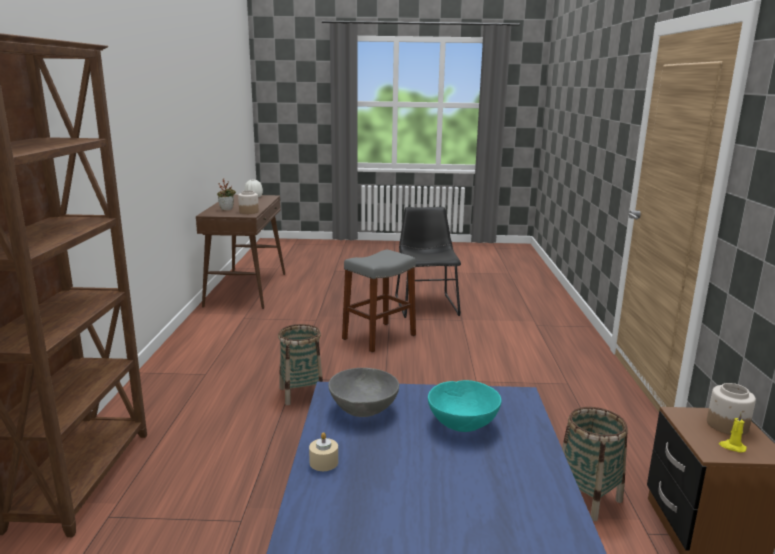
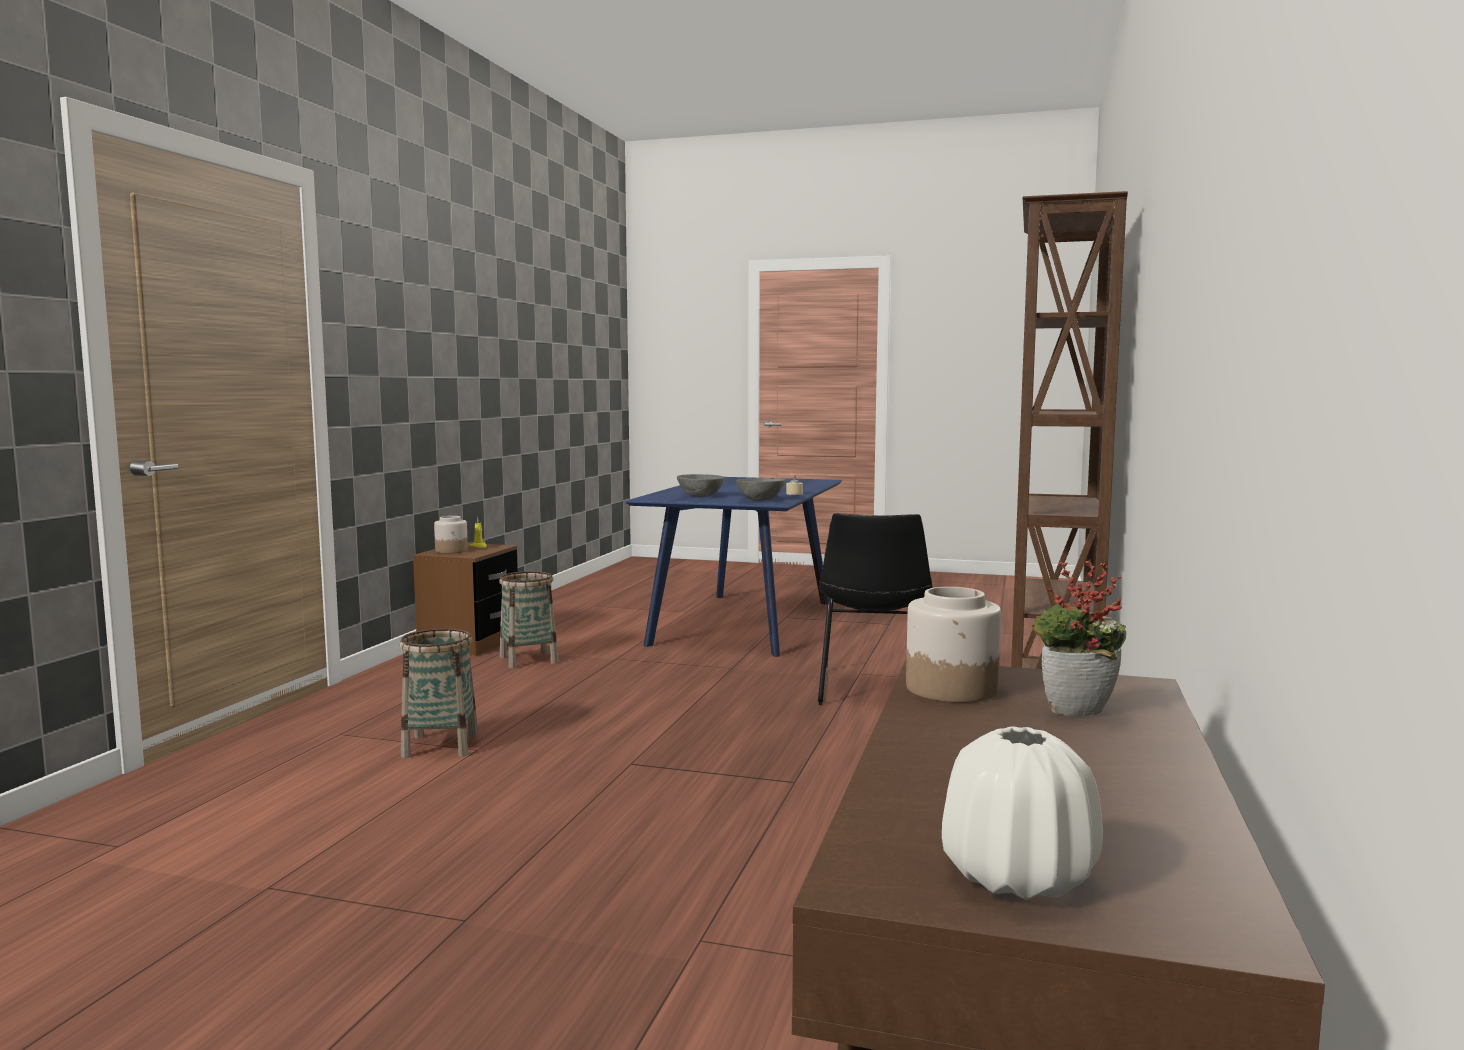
camera: 165 degrees left, 10 degrees down
(301, 393) = (785, 759): basket -> basket (440, 746)
(379, 337) = (559, 854): grey stool -> none
(426, 304) = (264, 975): black chair -> black chair (874, 691)
(462, 423) = (700, 496): turquoise bowl -> grey bowl

